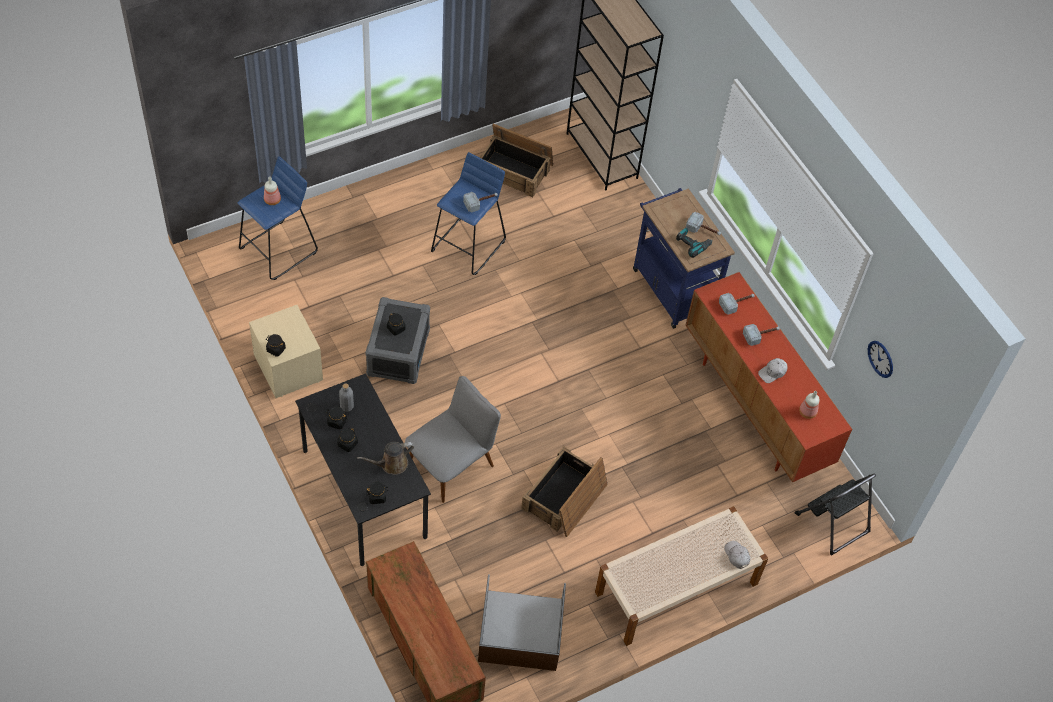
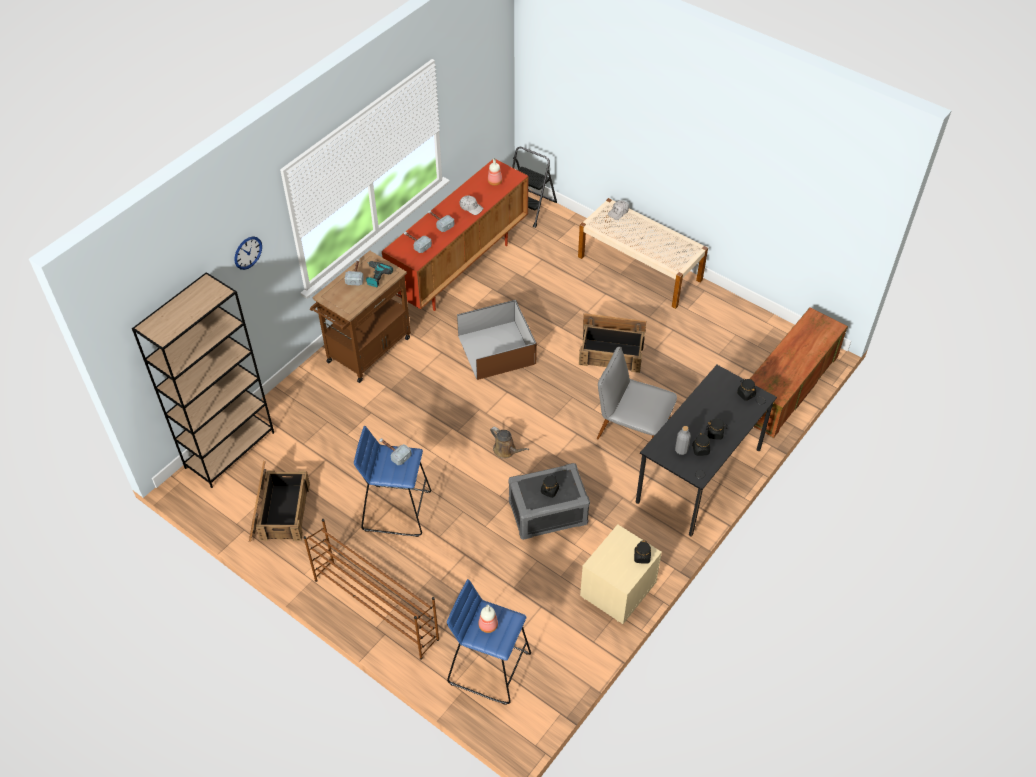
camera: 110 degrees left, 5 degrees down
(380, 199) = (375, 608): none -> brown shoe rack
(391, 464) = (711, 398): brown watering can -> brown watering can (506, 450)
(522, 630) = (734, 336): brown storage box -> brown storage box (496, 348)
(671, 289) = (367, 352): blue cart -> brown cart
(880, 359) = (468, 105): wall clock -> wall clock (248, 252)

